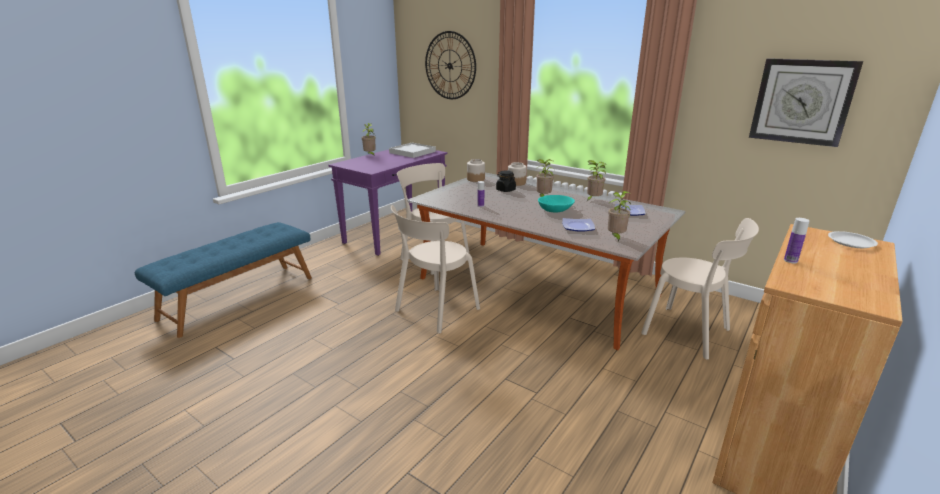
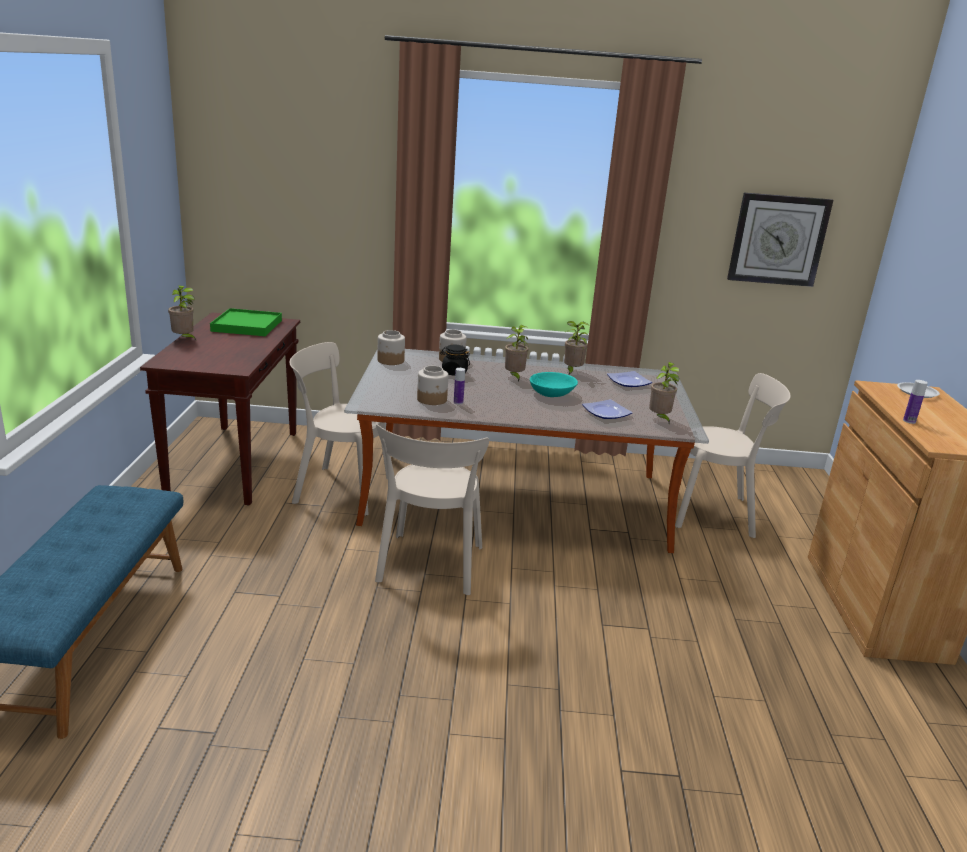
camera: 35 degrees left, 0 degrees up
(395, 233) = (235, 463): purple console table -> brown console table
(412, 152) = (247, 326): white tray -> green tray
(450, 65) = (294, 184): wall clock -> none
(466, 202) = (432, 399): none -> jar

